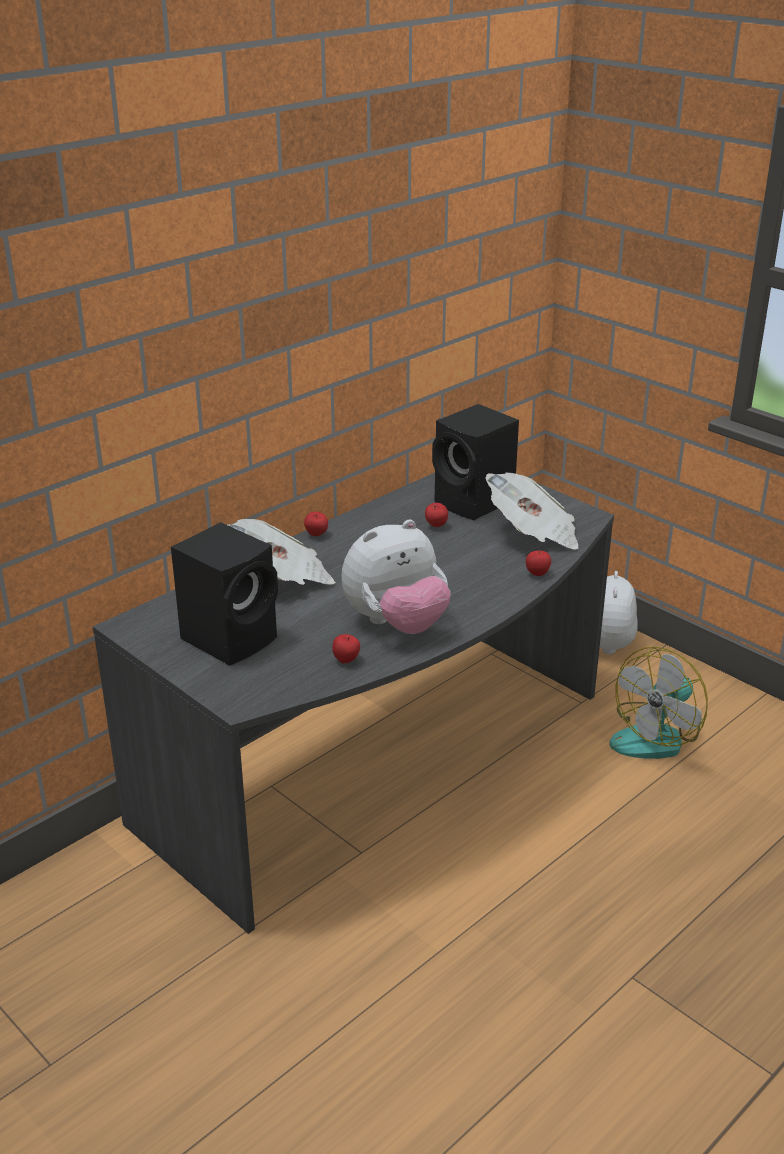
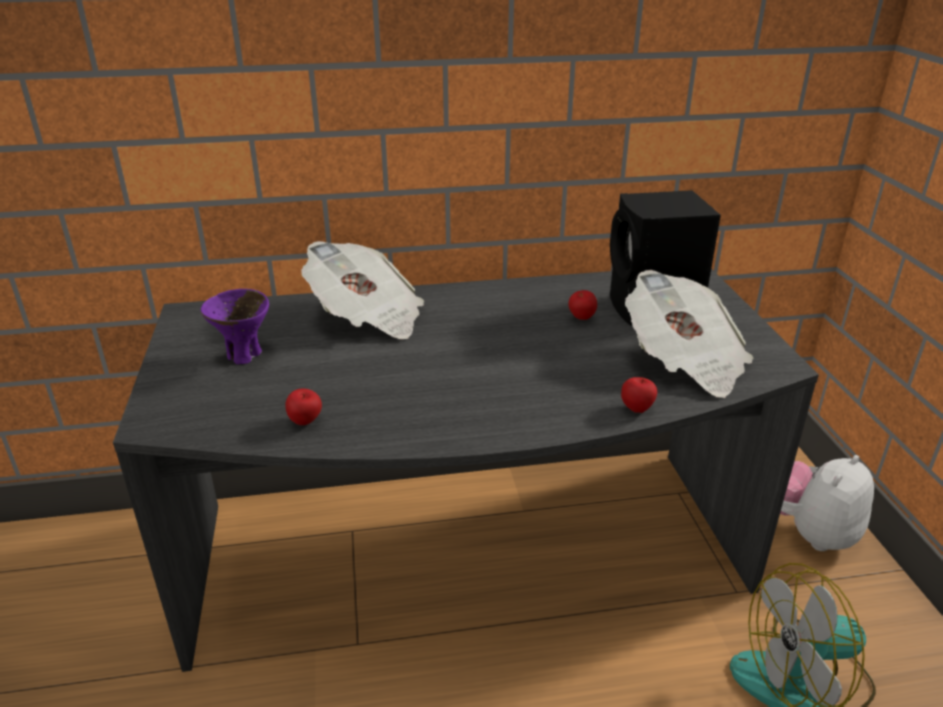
camera: 35 degrees right, 0 degrees up
(232, 638) = (244, 356): black speaker -> purple bowl
(316, 535) = (452, 290): apple -> none
(396, 624) = (408, 404): plush toy -> none

